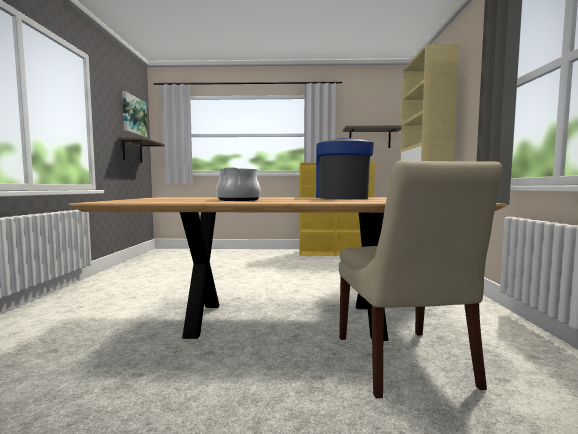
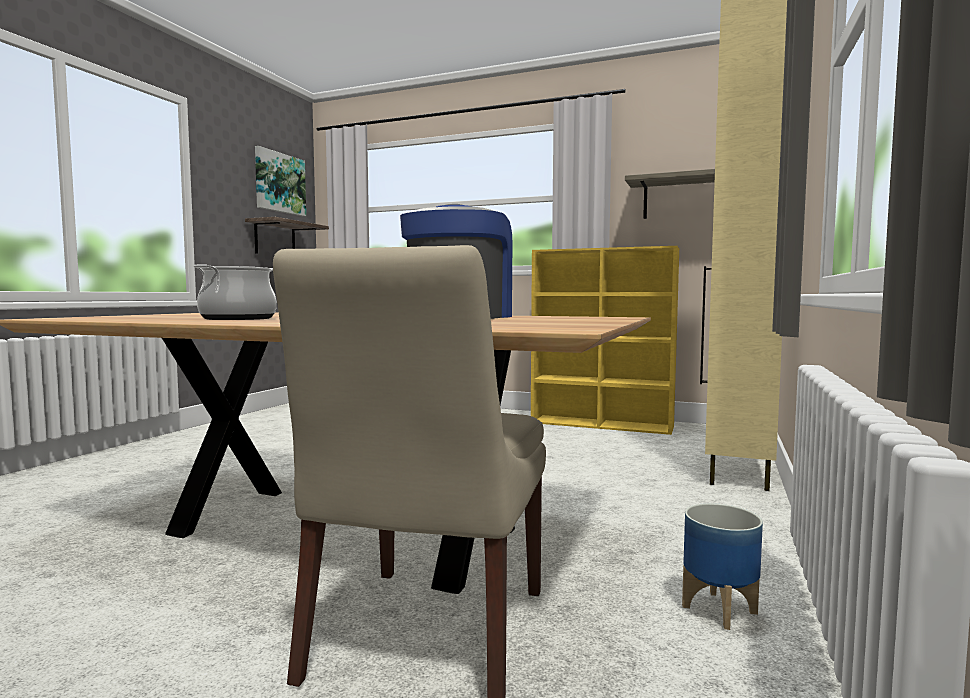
camera: 20 degrees right, 0 degrees up
(495, 328) = (720, 610): none -> planter

